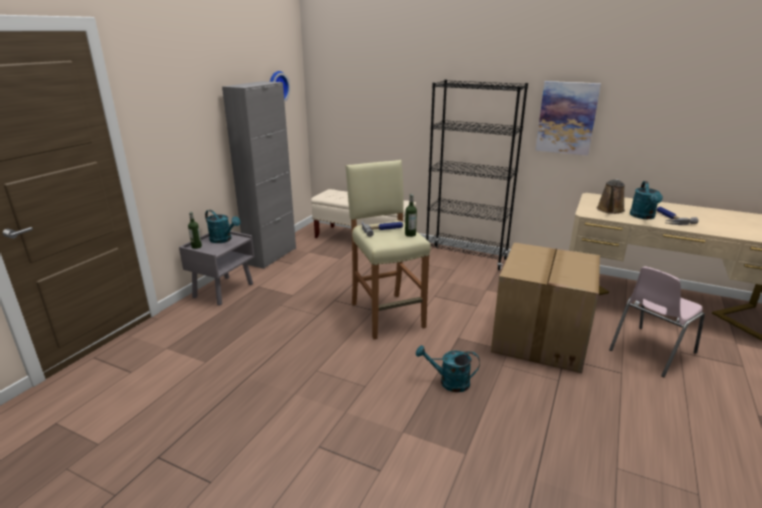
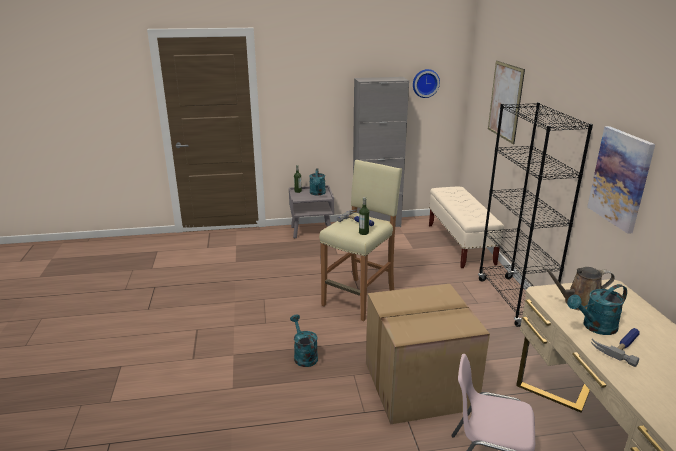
camera: 55 degrees right, 0 degrees up
(383, 89) = (505, 101): none -> picture

